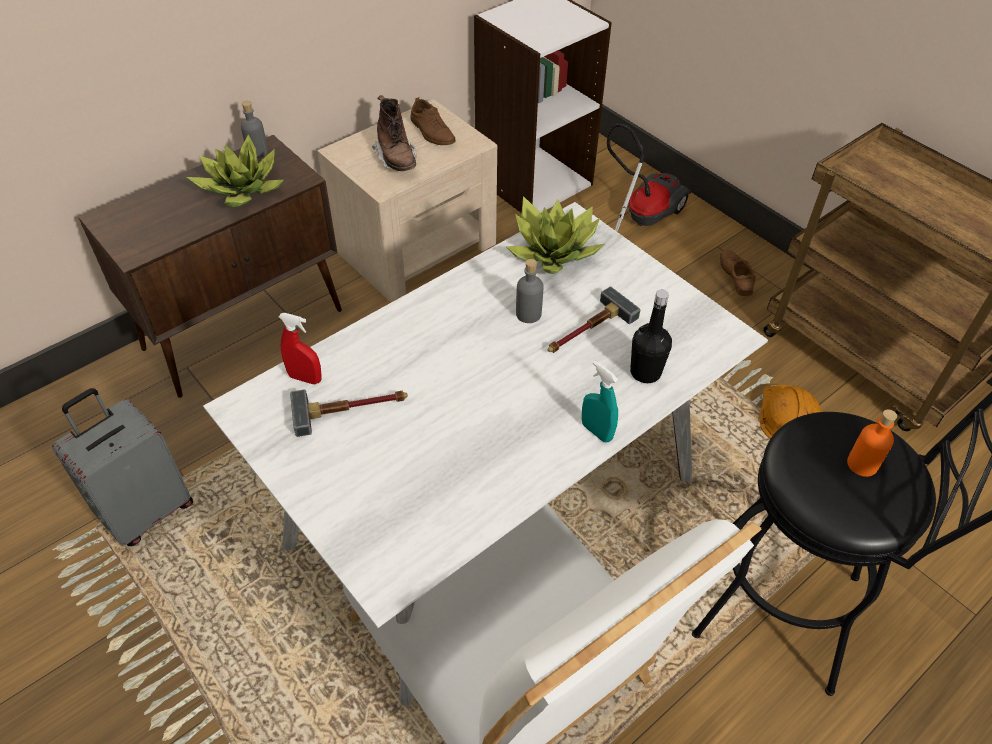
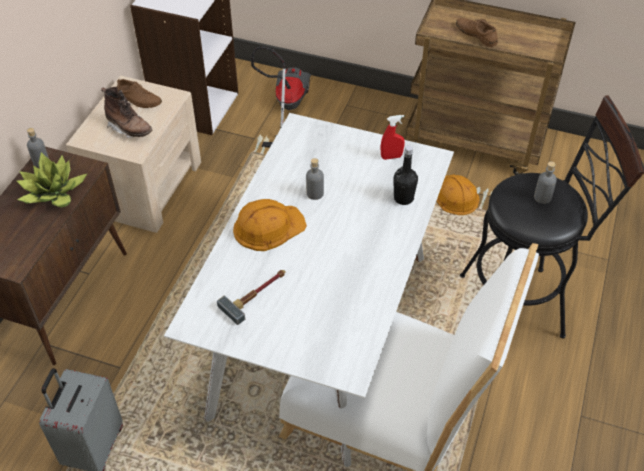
camera: 30 degrees left, 0 degrees up
(305, 378) = (213, 290): red spray bottle -> red spray bottle (391, 157)
(435, 330) = (268, 227): none -> orange hard hat
(554, 251) = (300, 149): potted plant -> none
(587, 330) = (355, 188): hammer -> none
(596, 431) = (401, 242): turquoise spray bottle -> none
(736, 275) = (369, 120): brown shoe -> brown shoe (476, 34)
(862, 464) = (542, 197): orange bottle -> grey bottle

